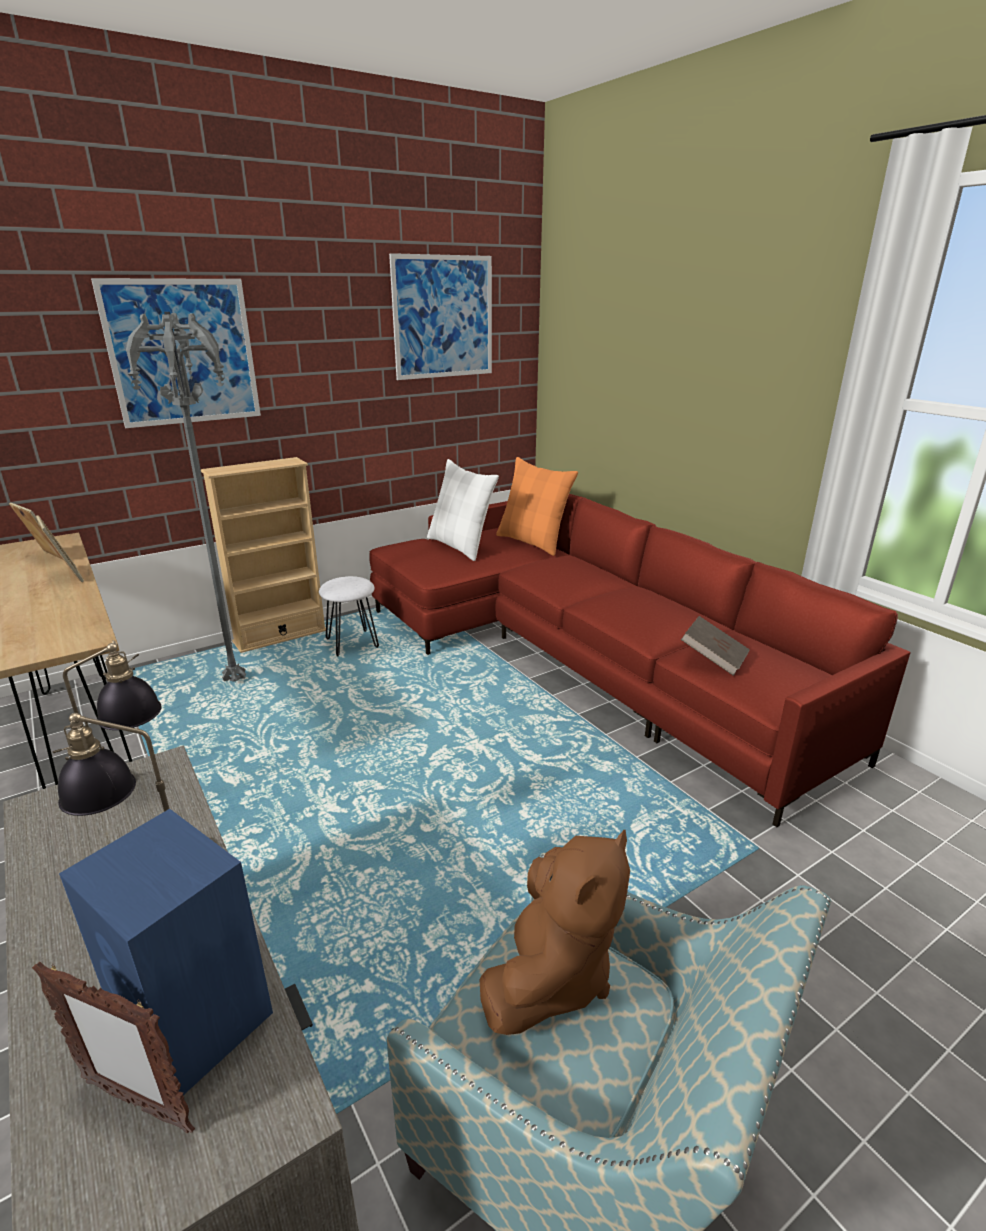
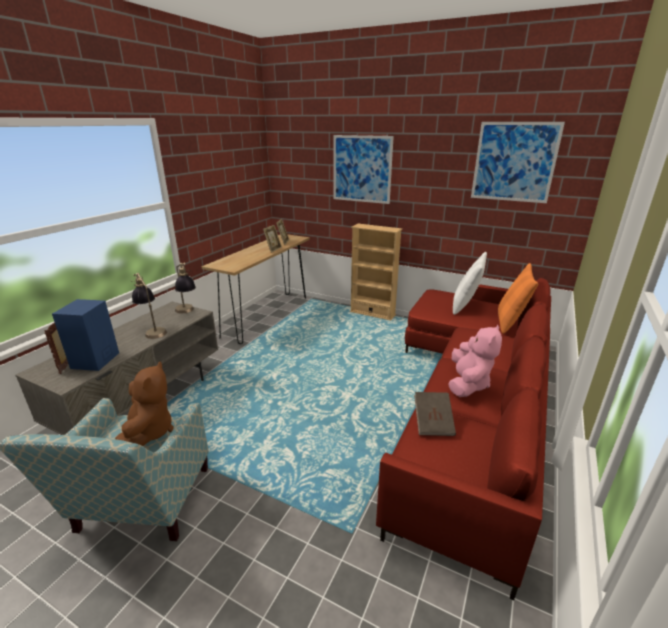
camera: 60 degrees right, 0 degrees up
(237, 681) = (331, 320): grey floor lamp -> none
(351, 644) = (388, 331): white stool -> none
(551, 975) = (149, 432): brown plush toy -> brown plush toy turned 90 degrees counterclockwise
(651, 611) = (468, 384): none -> pink plush toy

